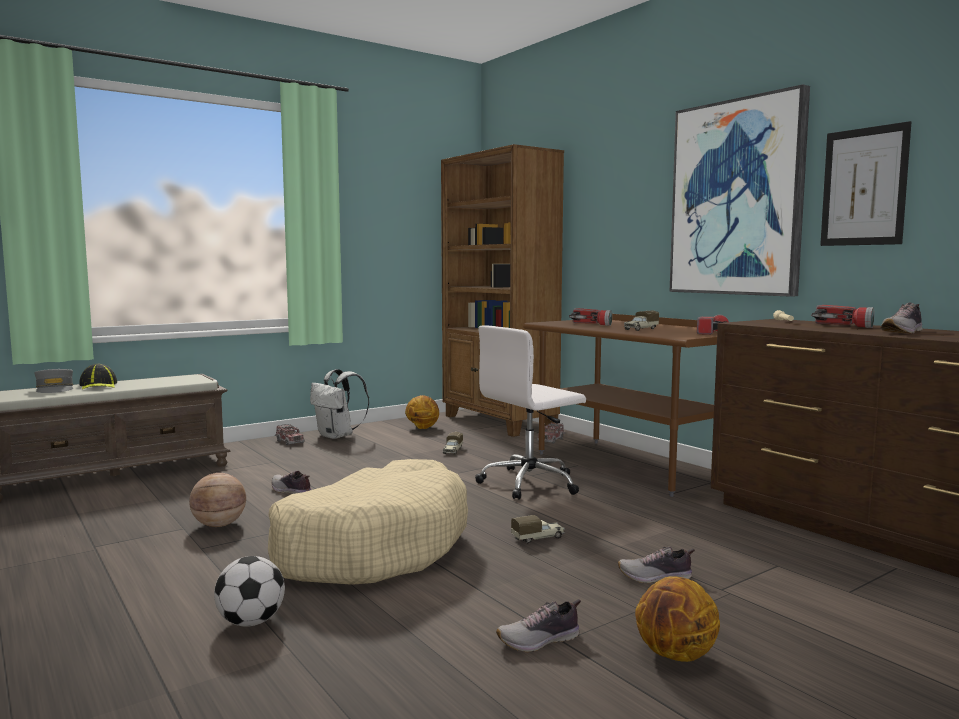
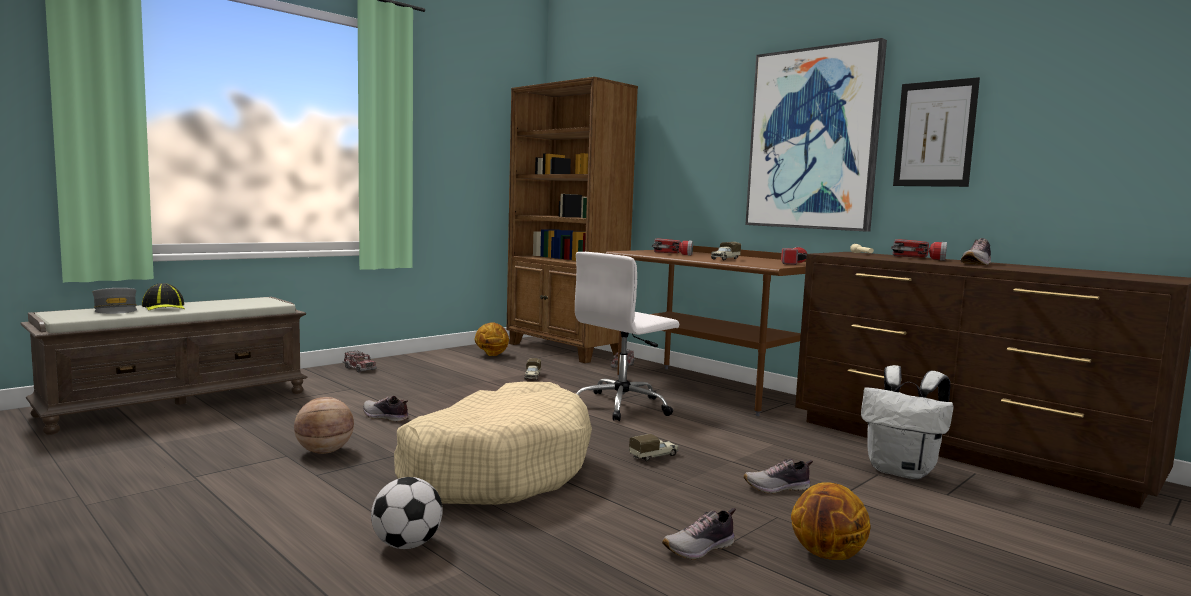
camera: 10 degrees left, 0 degrees up
(337, 436) = (408, 363): white backpack -> white backpack (902, 471)

